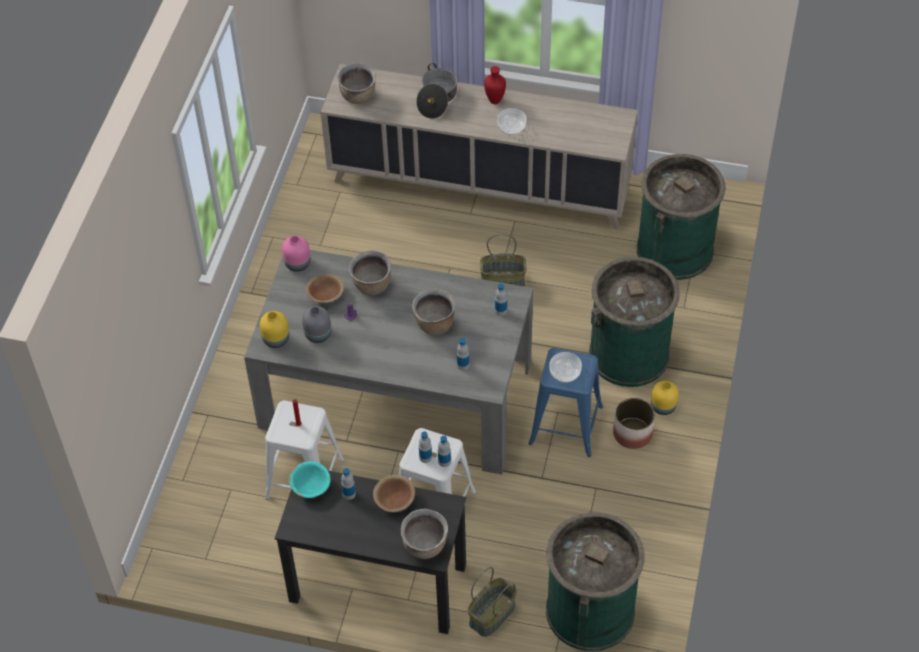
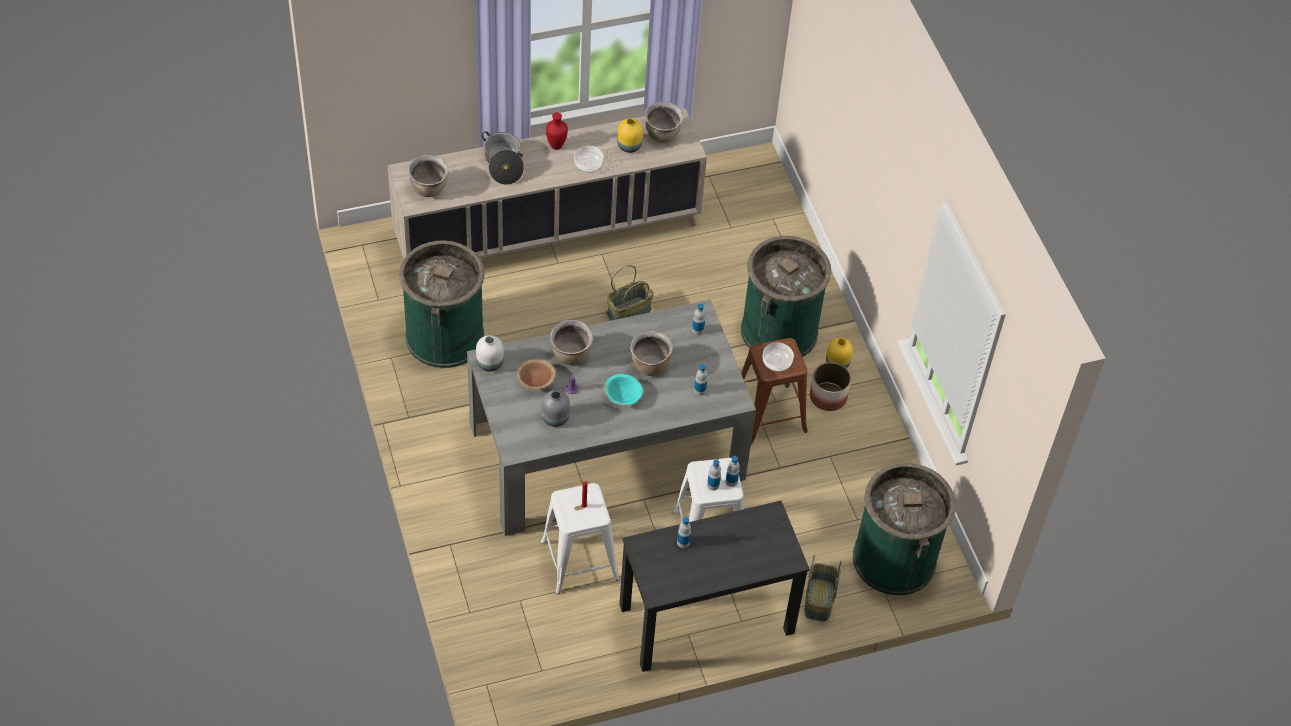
camera: 35 degrees left, 0 degrees up
(276, 339) = (521, 438): yellow vase -> yellow vase (629, 145)
(297, 263) = (489, 363): pink vase -> white vase
(310, 485) = (645, 550): turquoise bowl -> turquoise bowl (623, 396)
(394, 499) = (724, 529): brown bowl -> none
(425, 546) = (778, 556): brown cooking pot -> brown cooking pot (662, 135)
(565, 425) = (769, 414): blue stool -> brown stool
(675, 250) = (756, 224): green trash can -> green trash can (445, 336)

